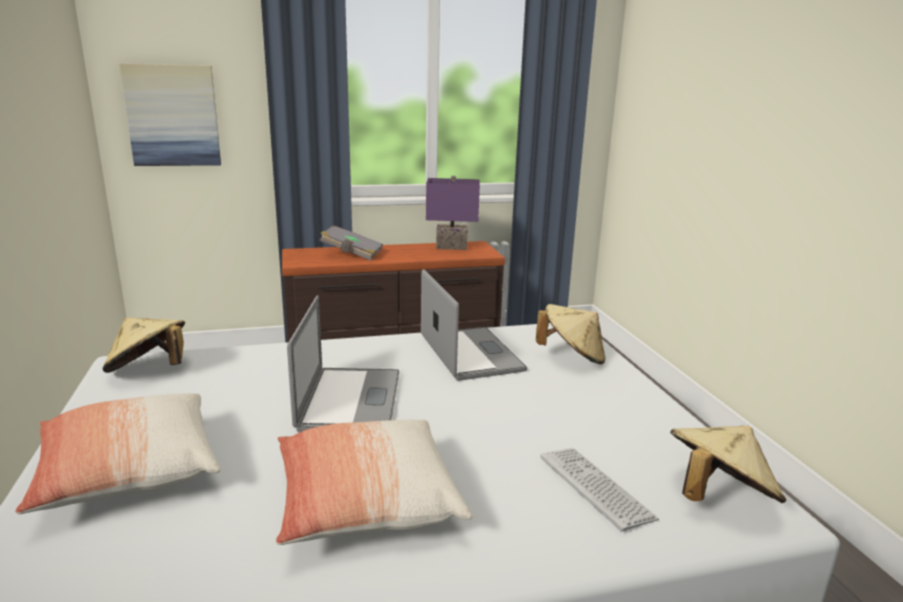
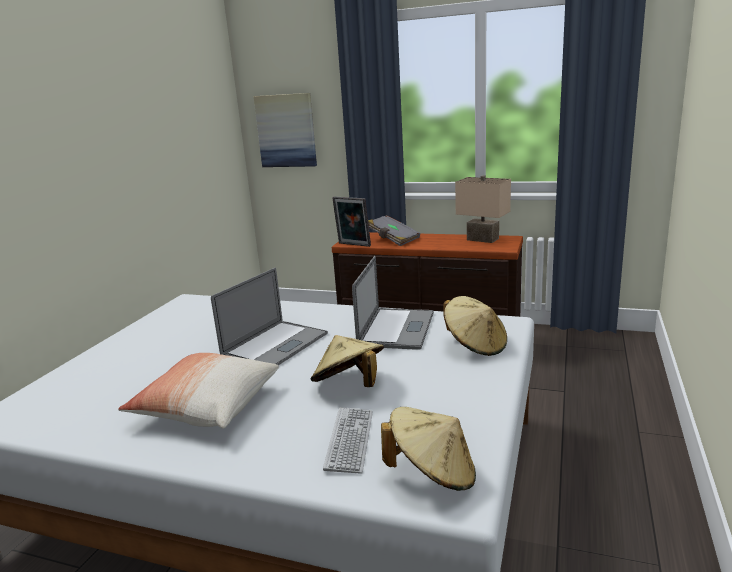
camera: 35 degrees right, 0 degrees up
(128, 472) = (124, 360): pillow -> none
(149, 370) = (194, 306): beige hat -> beige hat (349, 385)
(310, 264) = (353, 245): none -> picture frame
(451, 247) = (481, 239): purple table lamp -> beige table lamp

